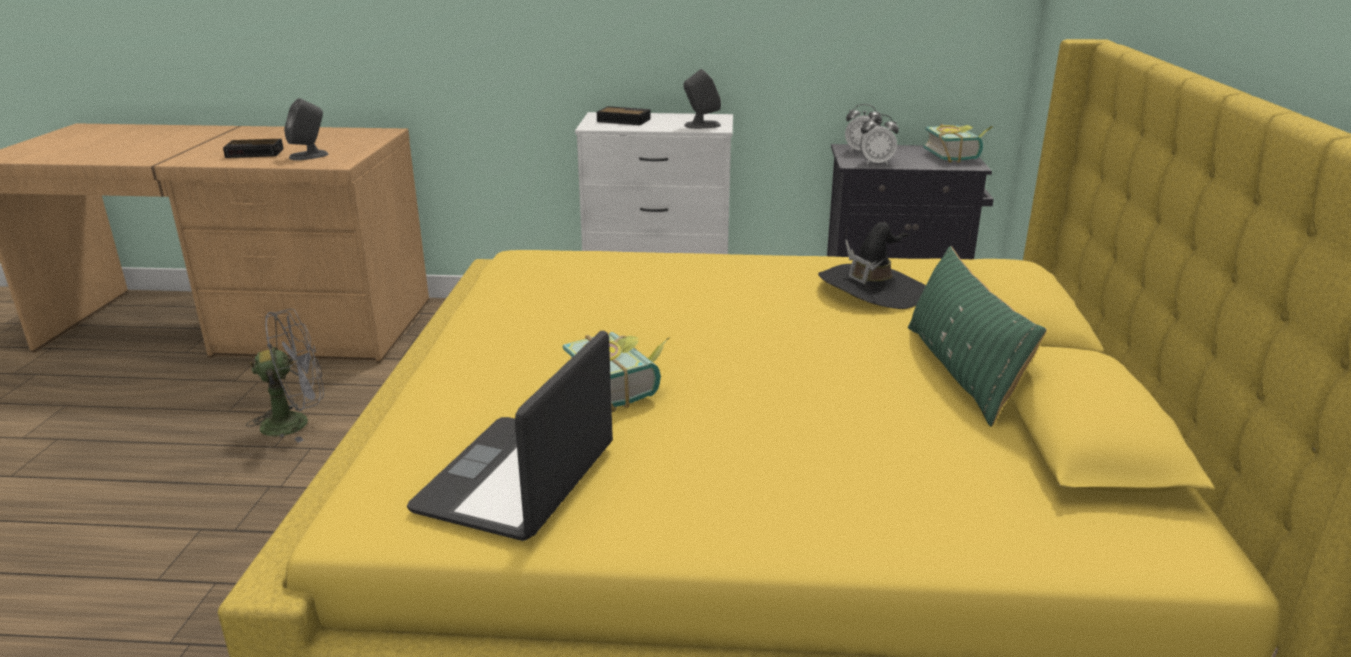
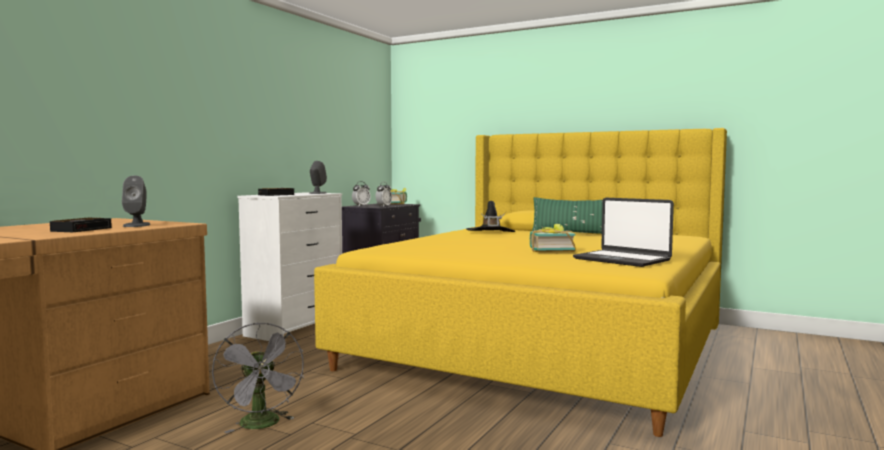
camera: 65 degrees left, 20 degrees down
(296, 422) = (262, 425): grey fan -> grey fan turned 150 degrees clockwise

